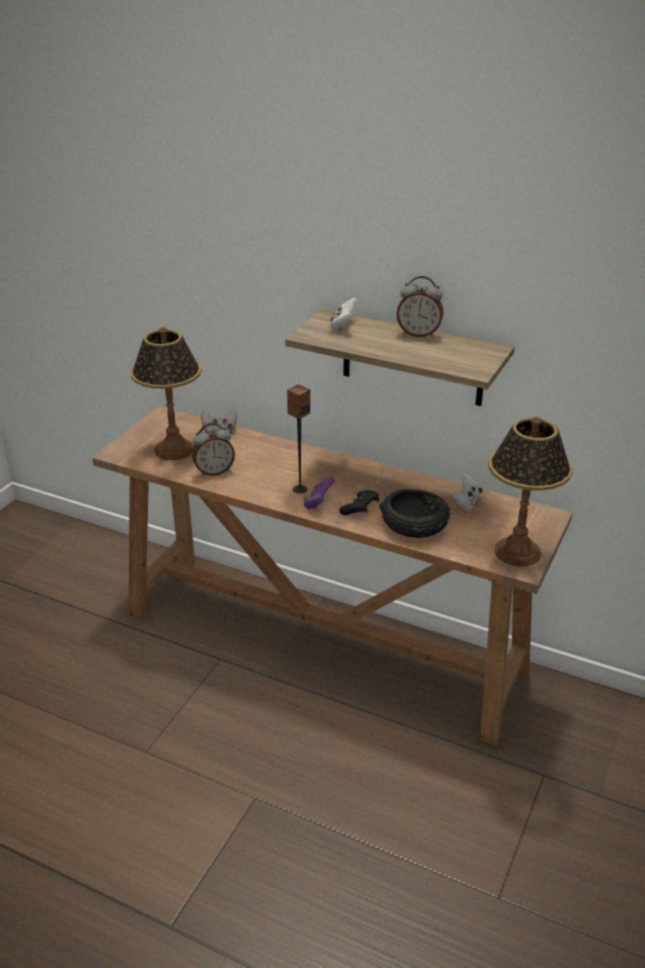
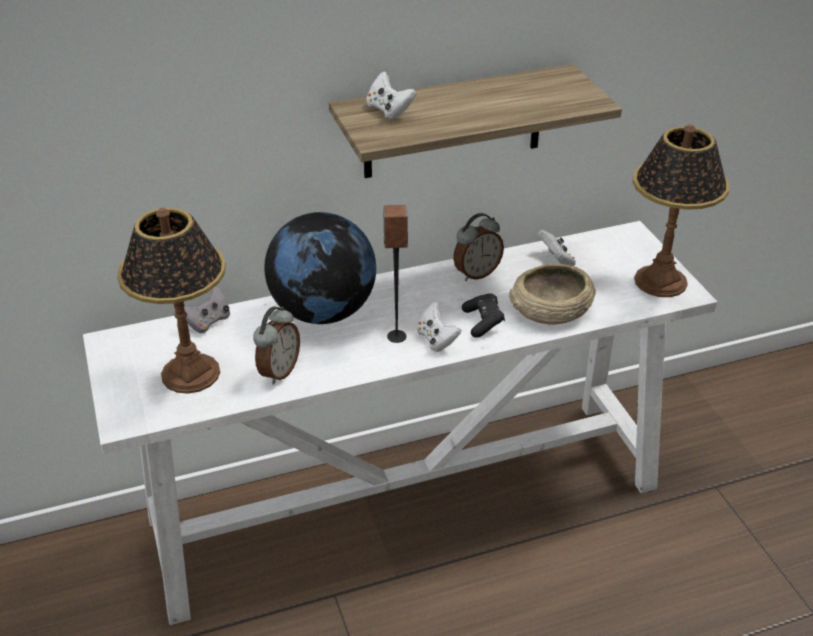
camera: 45 degrees left, 5 degrees up
(282, 456) = (323, 312): none -> globe
(318, 503) = (436, 340): purple game controller -> white game controller
(324, 642) = (409, 502): brown console table -> white console table
(414, 526) = (552, 310): black bowl -> beige bowl
(418, 334) = (475, 88): alarm clock -> alarm clock (476, 273)

